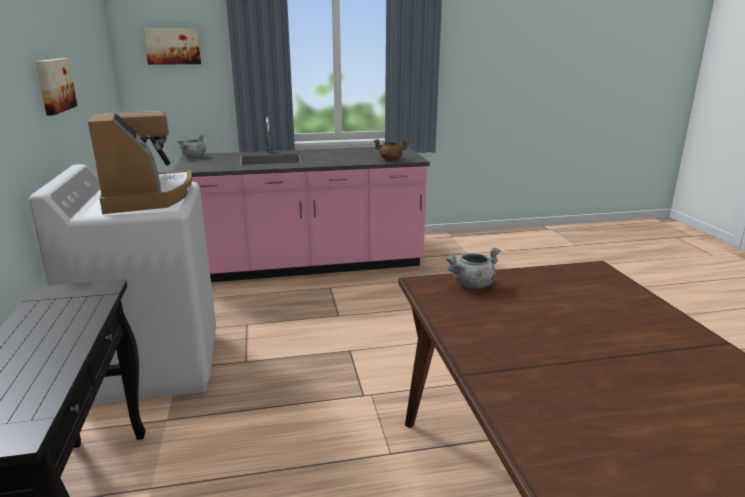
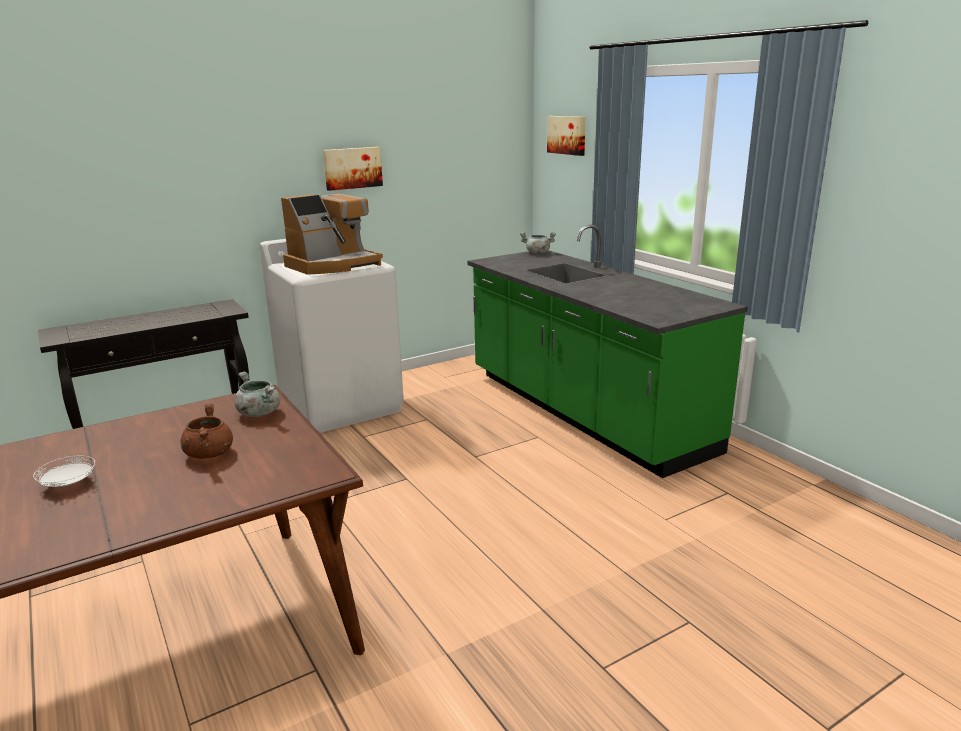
camera: 70 degrees right, 0 degrees up
(307, 264) = (584, 411): pink counter -> green counter
(390, 159) = (637, 311): brown cooking pot -> brown cooking pot (209, 453)
(616, 371) = (69, 484): none -> white plate

